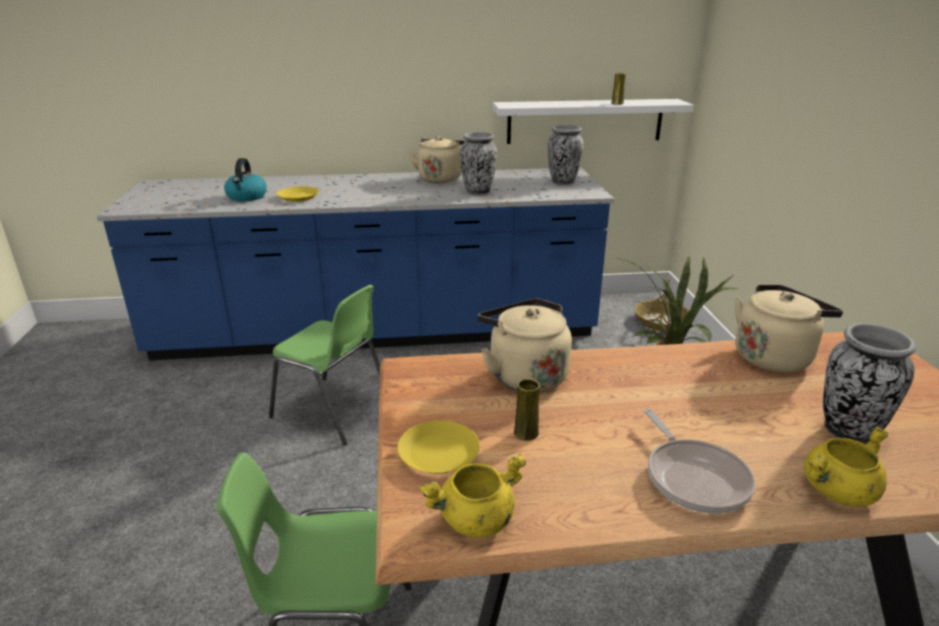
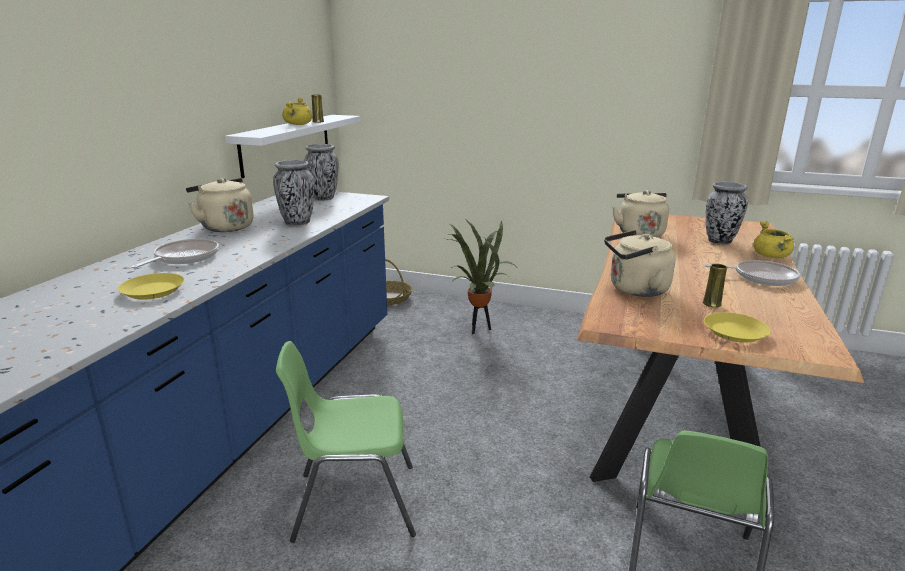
camera: 65 degrees left, 5 degrees down
(247, 197) = (80, 319): kettle -> none
(334, 411) = (353, 502): green chair -> green chair turned 150 degrees counterclockwise
(362, 187) = (184, 258): none -> frying pan
(475, 521) = (809, 335): yellow cooking pot -> yellow cooking pot (298, 124)

